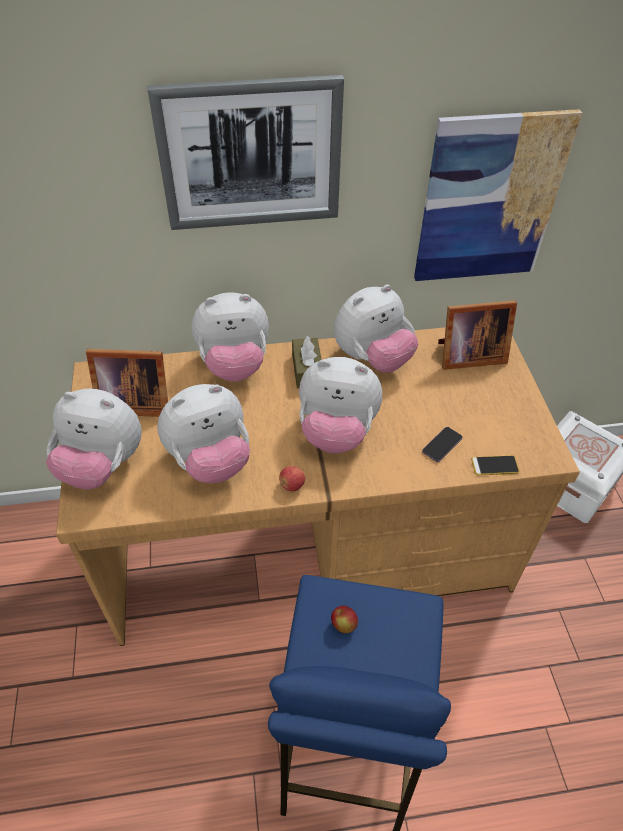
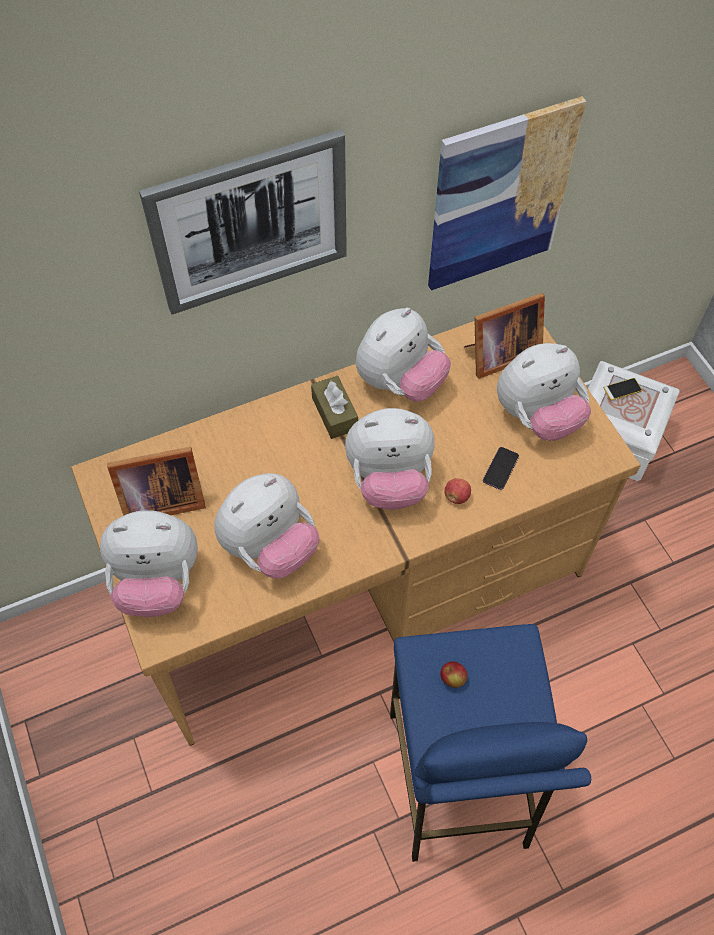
camera: 15 degrees left, 10 degrees up
(234, 365) = (253, 426): plush toy -> plush toy (537, 416)
(292, 485) = (363, 553): apple -> apple (456, 497)
(495, 466) = (558, 479): phone -> phone (622, 389)

